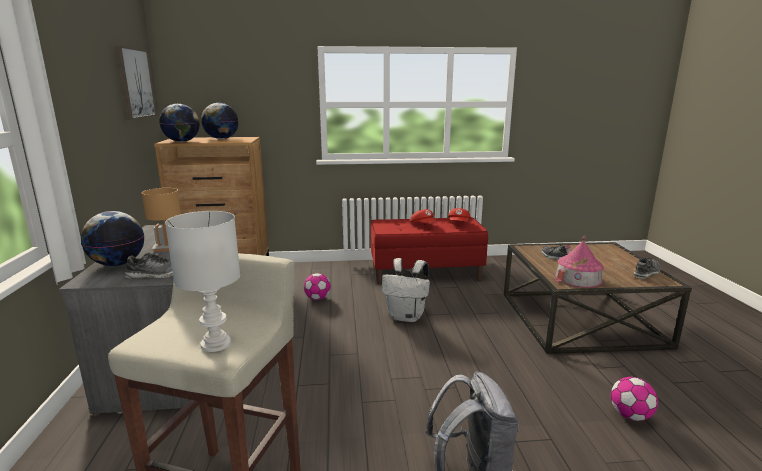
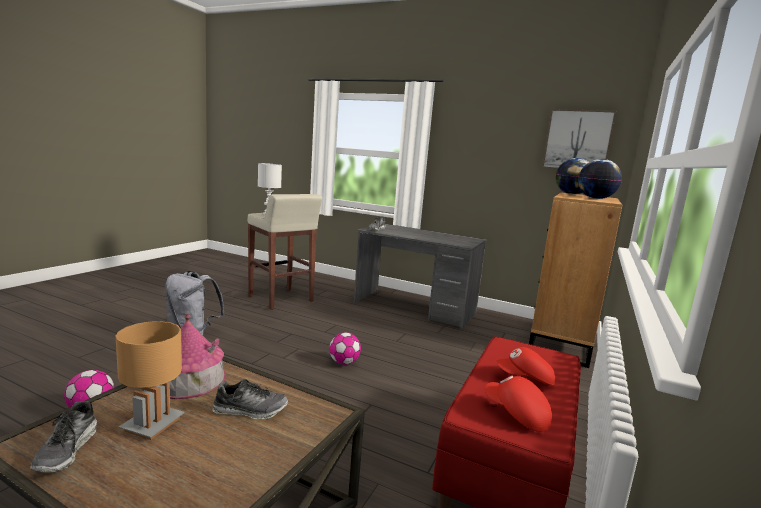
camera: 120 degrees right, 5 degrees down
(118, 264) = (405, 229): globe -> none
(168, 248) = (422, 235): brown table lamp -> brown table lamp (152, 424)
(317, 298) = (468, 365): football -> football (344, 363)
(406, 317) = (379, 391): white backpack -> none

